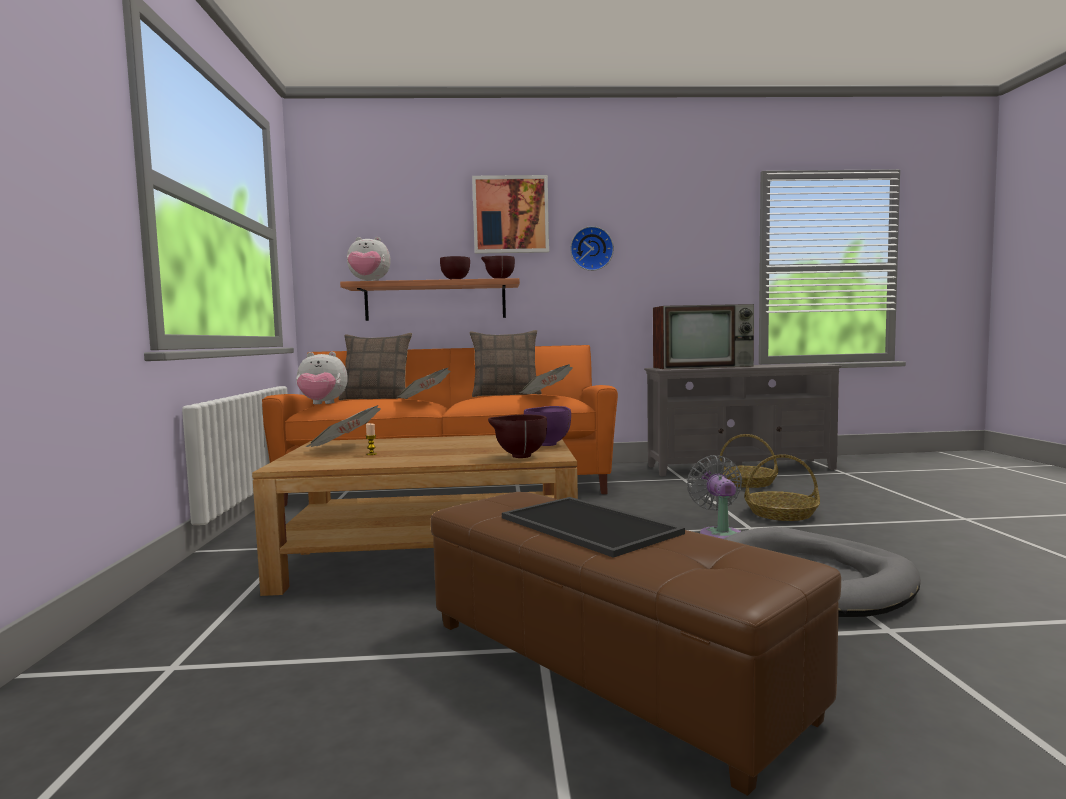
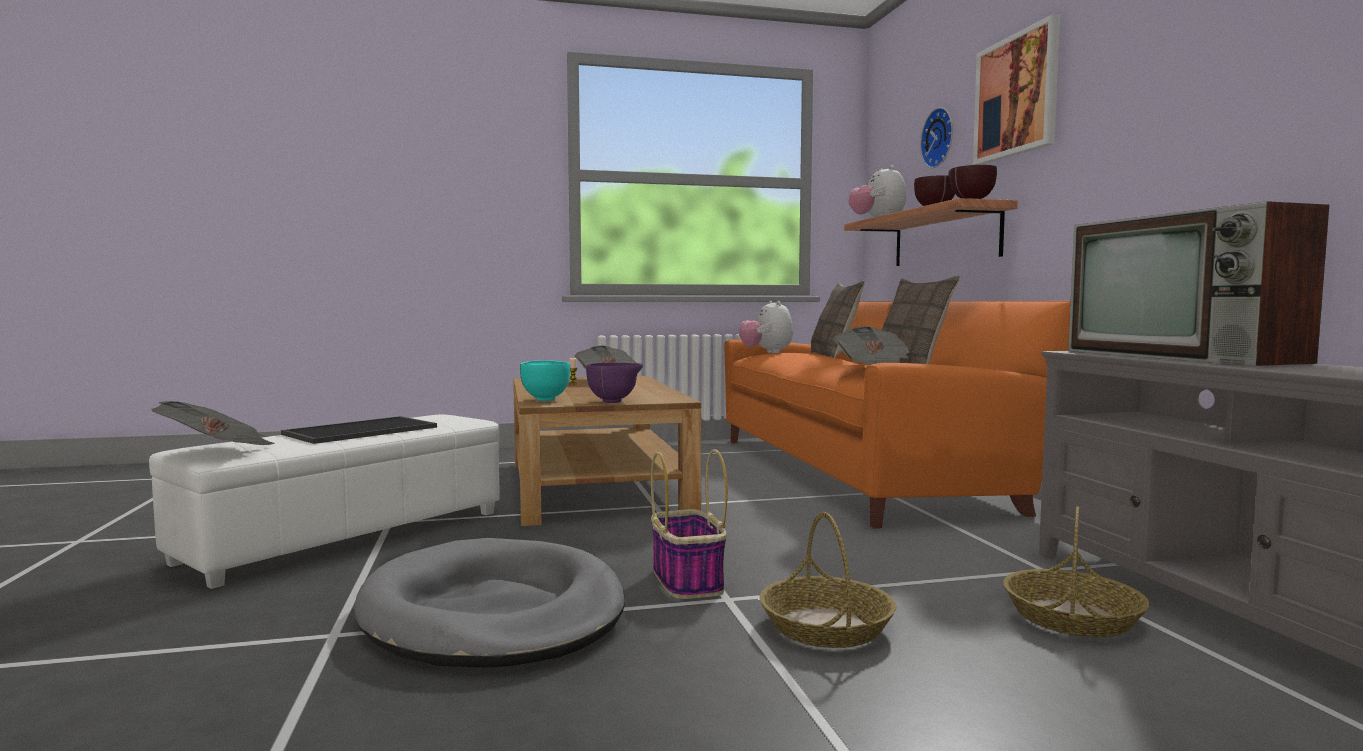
camera: 80 degrees right, 0 degrees up
(424, 399) = (809, 358): newspaper -> newspaper (219, 453)
(518, 456) = (545, 399): brown bowl -> turquoise bowl
(591, 249) = (1110, 123): wall clock -> wall clock (940, 138)
(601, 666) = (348, 536): brown ottoman -> white ottoman
(719, 534) = (686, 580): grey fan -> basket

